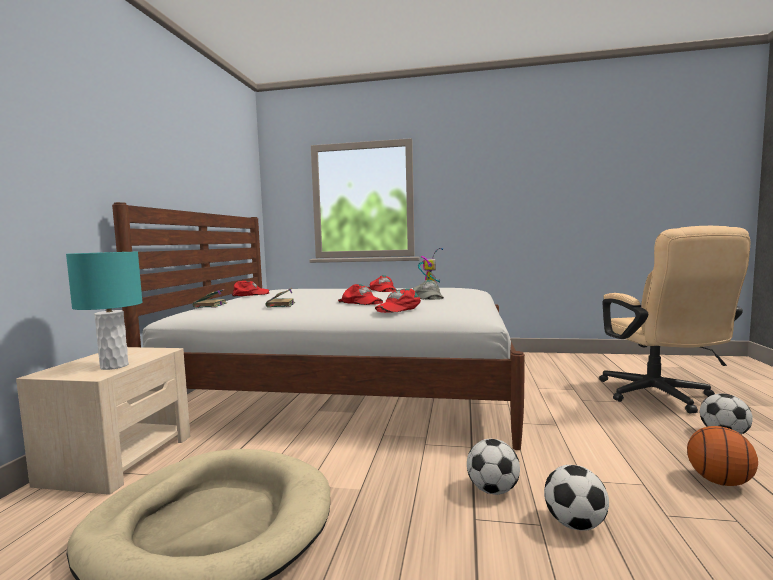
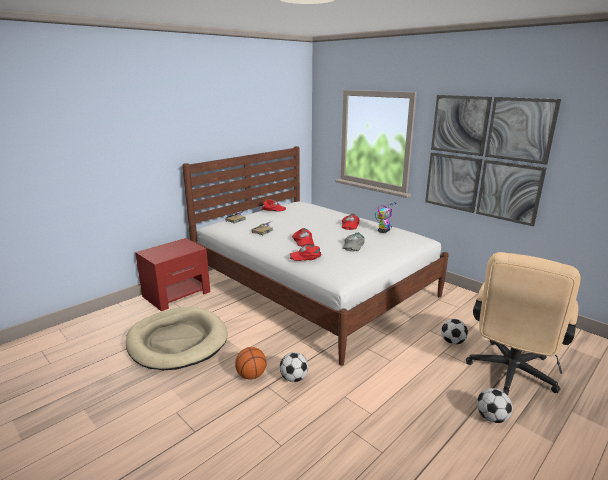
camera: 35 degrees right, 15 degrees up
(114, 366) = (168, 255): turquoise table lamp -> none
(120, 458) = (177, 294): beige nightstand -> red nightstand
(503, 198) = (484, 157): none -> picture
(575, 524) = (303, 410): football -> football (452, 342)
(719, 481) = (417, 435): basketball -> basketball (251, 375)

